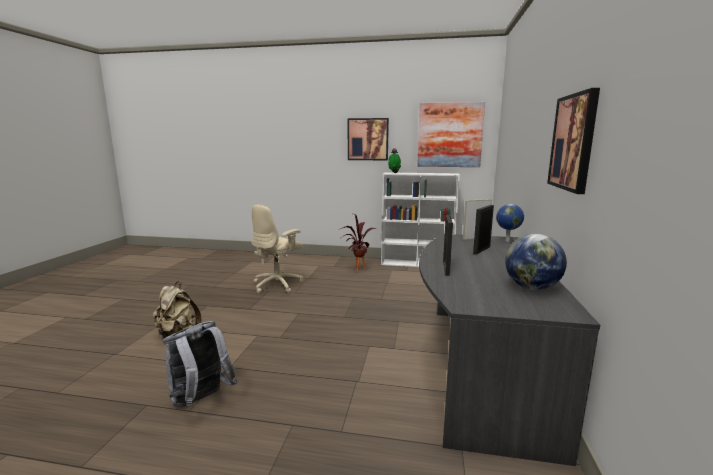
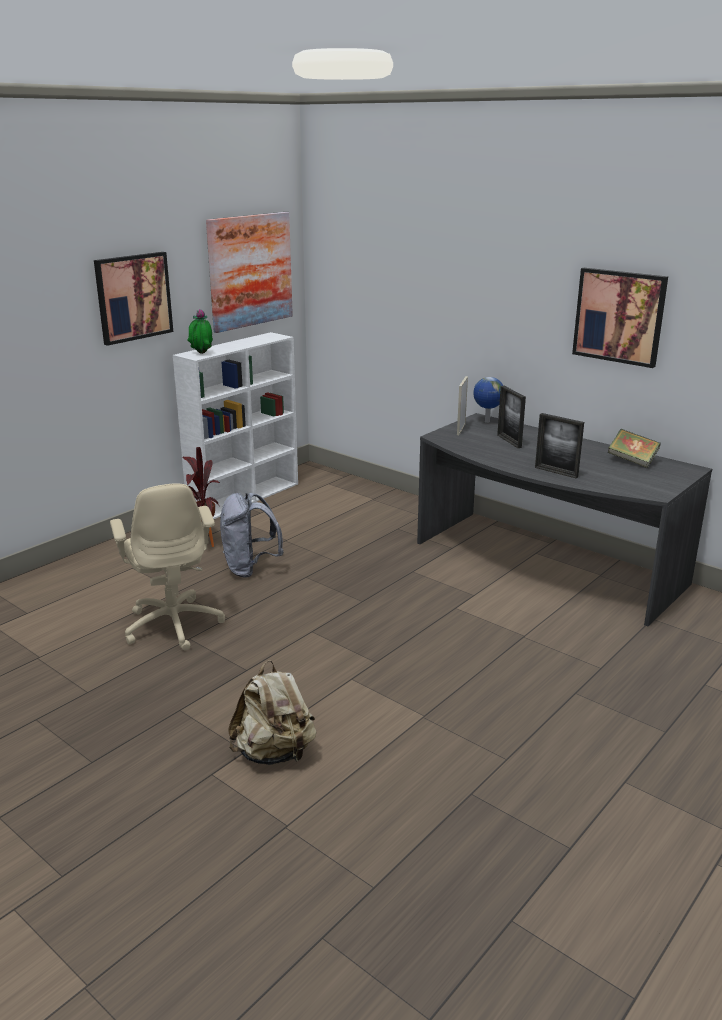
camera: 60 degrees left, 10 degrees up
(201, 400) = (490, 748): grey backpack -> grey backpack (250, 568)
(531, 288) = (632, 461): globe -> book

